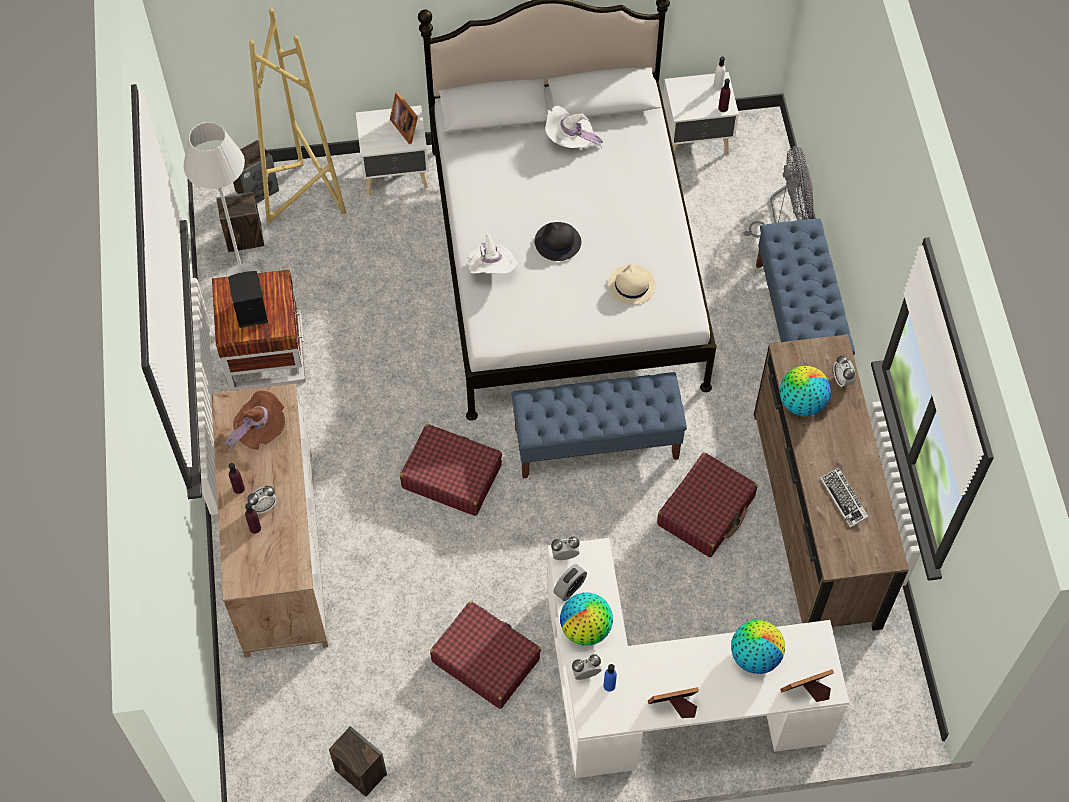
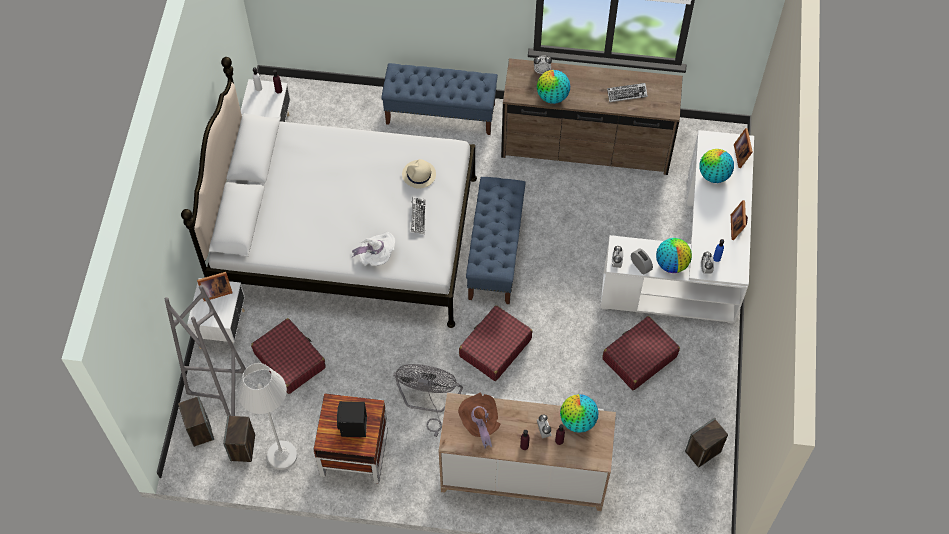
camera: 75 degrees left, 0 degrees up
(289, 544) = (577, 421): none -> globe
(305, 199) = (222, 397): yellow clothes rack -> grey clothes rack
(557, 242) = (368, 209): black hat -> none
(565, 300) = (418, 216): none -> keyboard
(570, 140) = (282, 181): white hat -> none
(706, 511) = (564, 203): red suitcase -> red suitcase (289, 360)
(785, 216) = (353, 96): grey fan -> grey fan (428, 401)

